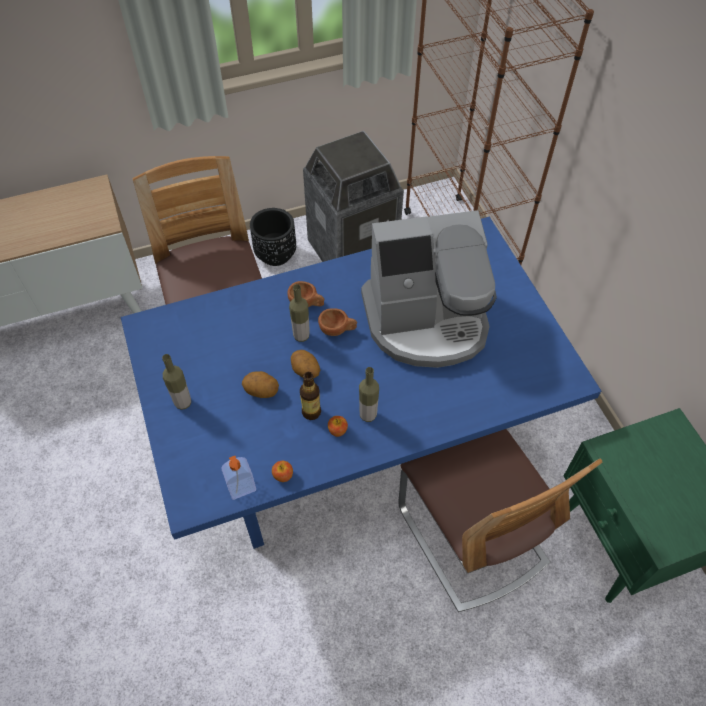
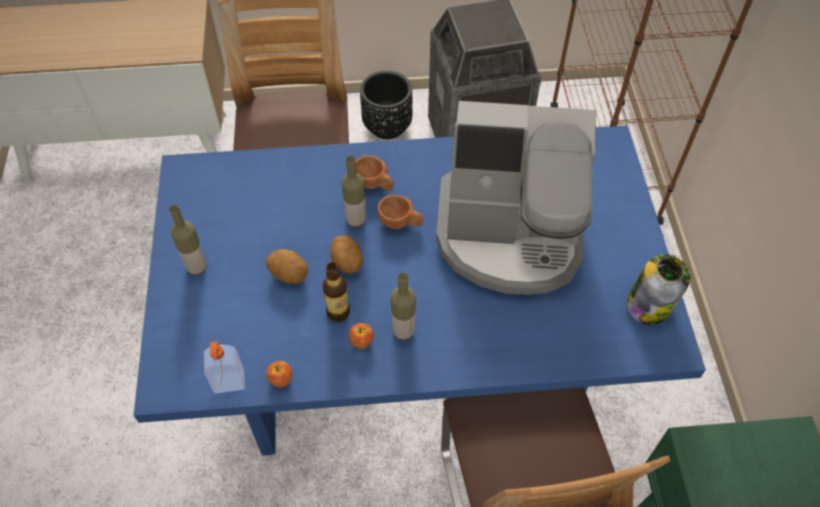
camera: 15 degrees right, 0 degrees up
(546, 351) = (649, 304): none -> jar

